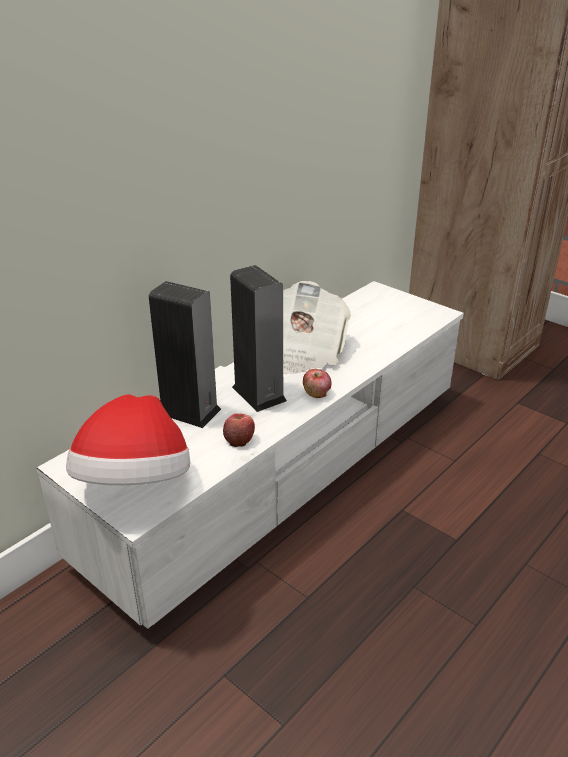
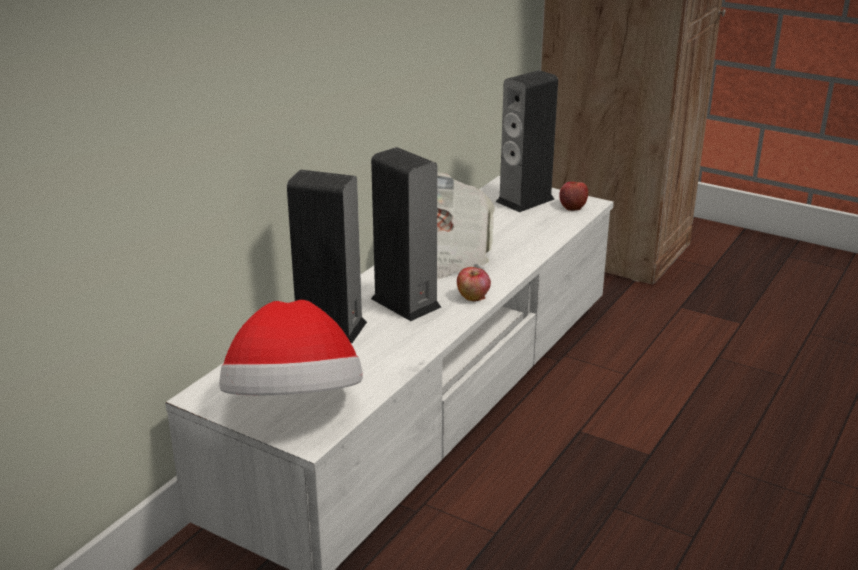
camera: 10 degrees left, 5 degrees down
(239, 439) = (400, 350): apple -> apple (572, 206)
(388, 305) = (525, 200): none -> speaker

